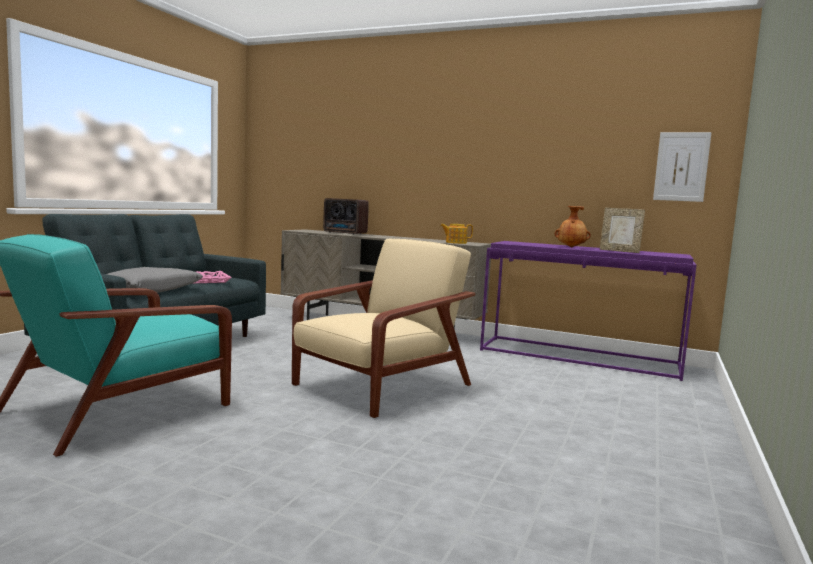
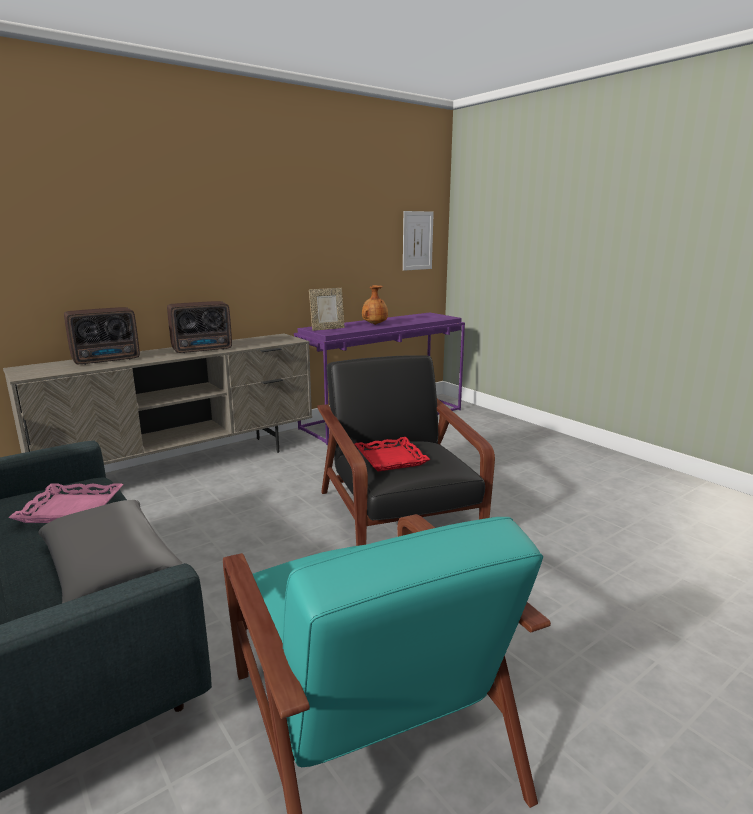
camera: 60 degrees left, 10 degrees up
(353, 314) = (391, 459): none -> red tray
(380, 386) = (398, 518): beige armchair -> black armchair
(402, 238) = (203, 349): none -> radio
(455, 242) = (273, 342): teapot -> none
(619, 251) = (411, 321): picture frame -> picture frame (327, 329)

